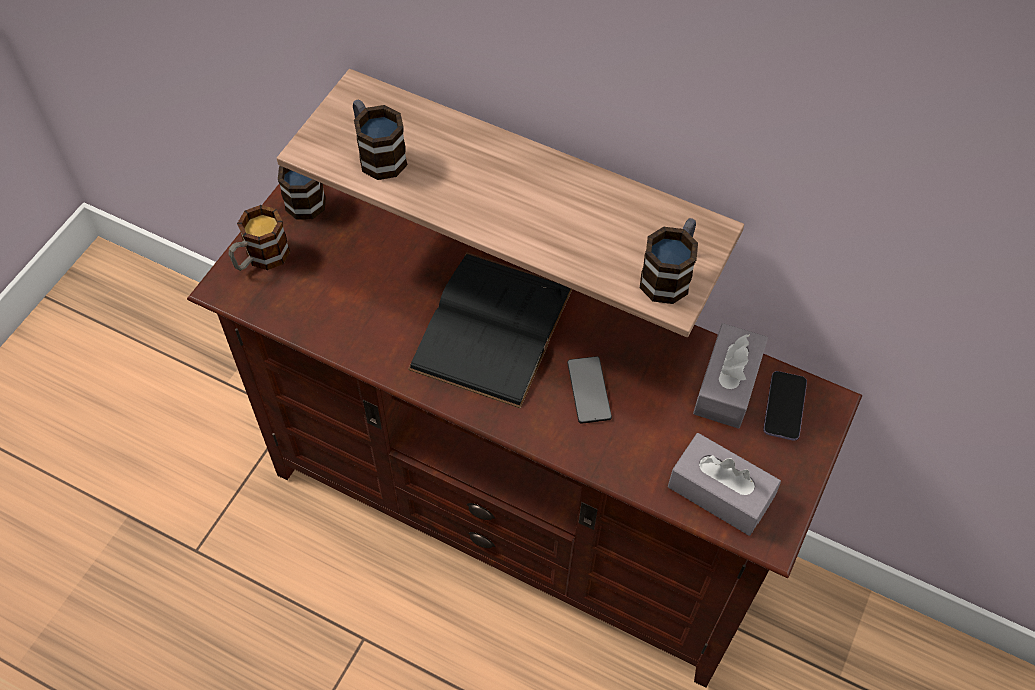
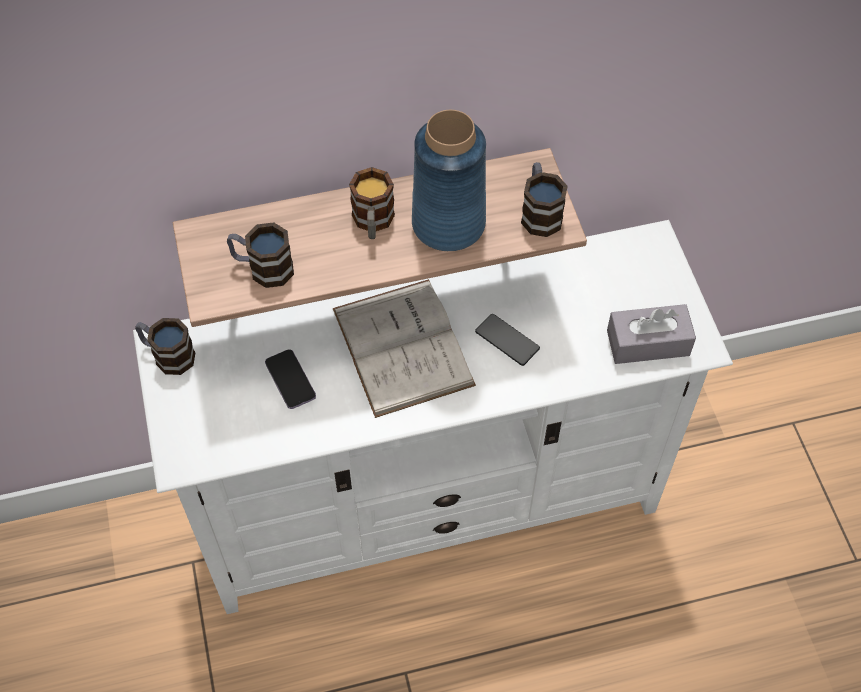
camera: 40 degrees left, 0 degrees up
(260, 258) = (184, 421): mug -> mug (373, 222)
(492, 327) = (402, 346): black book -> white book
(515, 517) = (431, 503): brown tv stand -> white tv stand
(574, 227) = (449, 224): none -> blue vase
(727, 385) = (587, 272): grey tissue box -> none
(784, 407) = (633, 260): phone -> phone (290, 380)

